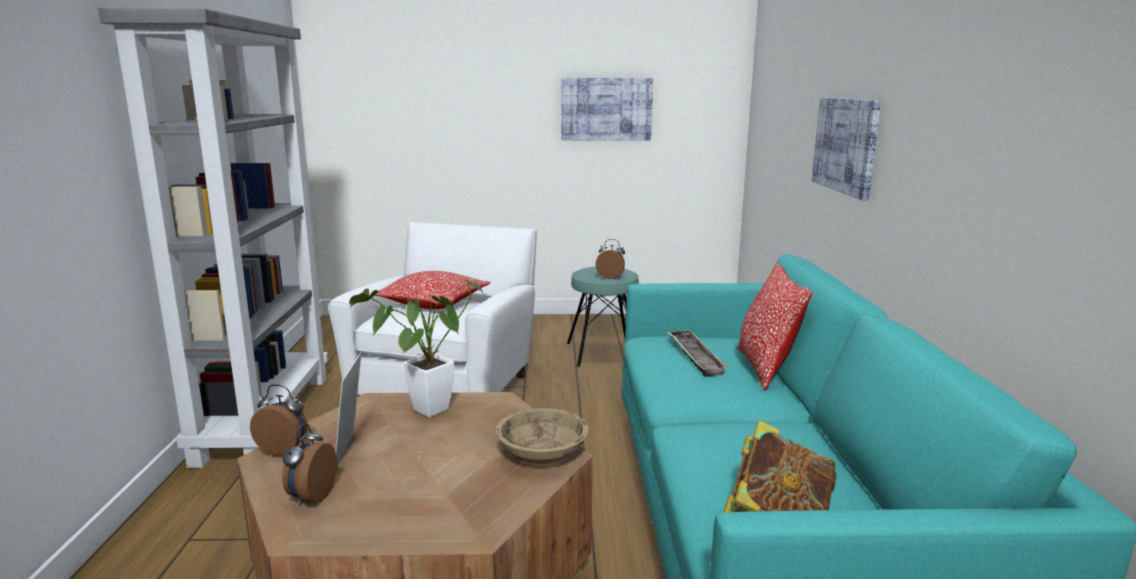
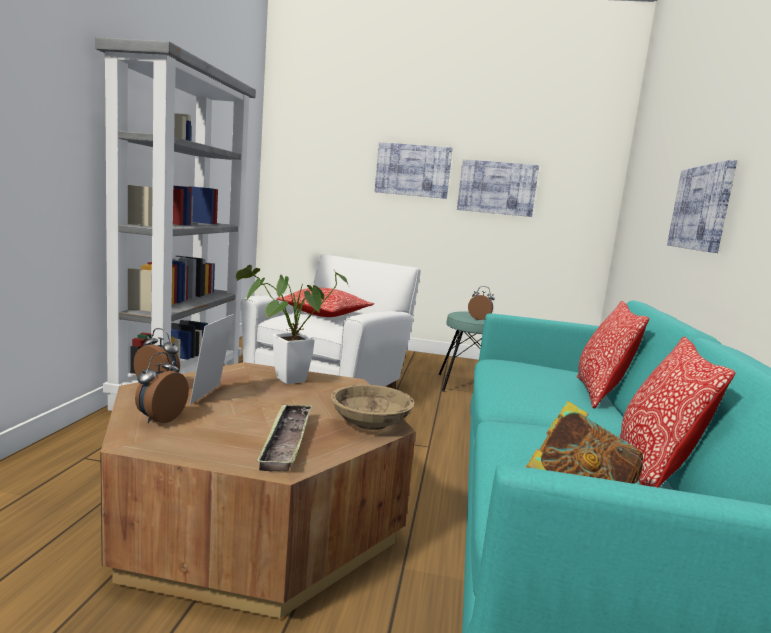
camera: 10 degrees right, 5 degrees down
(501, 96) = (413, 170): none -> picture
(695, 357) = (535, 376): tray -> tray (286, 441)
(837, 463) = (652, 472): none -> pillow

